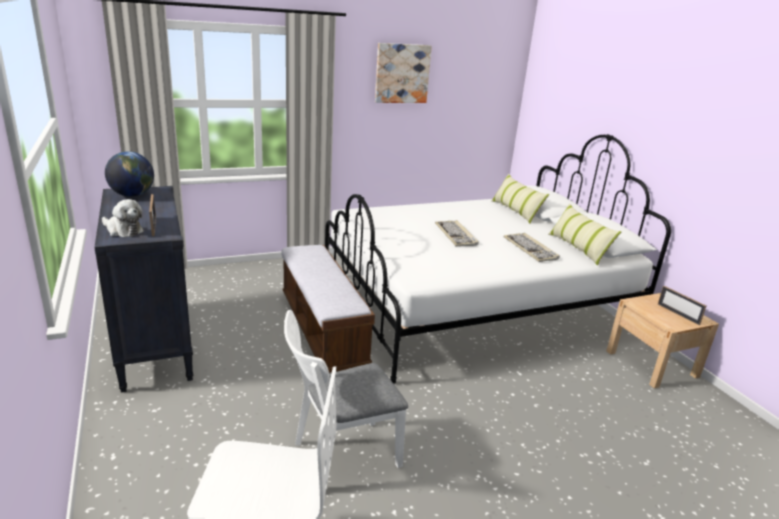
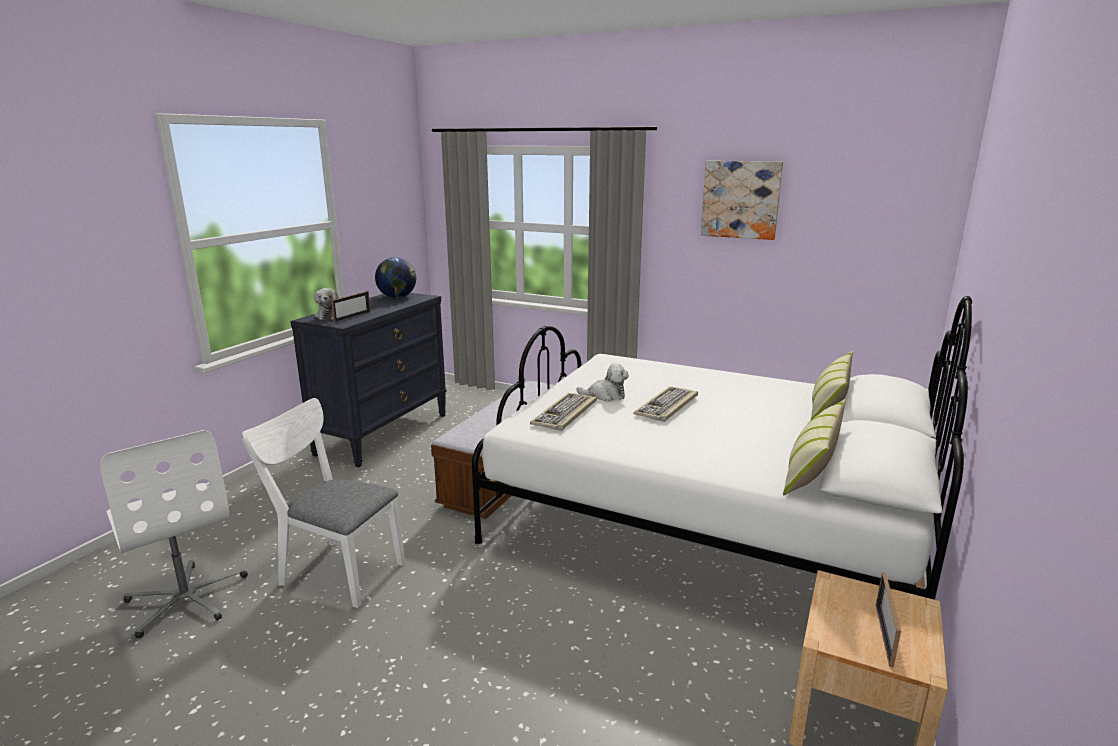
camera: 50 degrees right, 5 degrees down
(412, 239) = (605, 396): none -> plush toy
(531, 249) = (729, 447): keyboard -> keyboard (565, 414)

